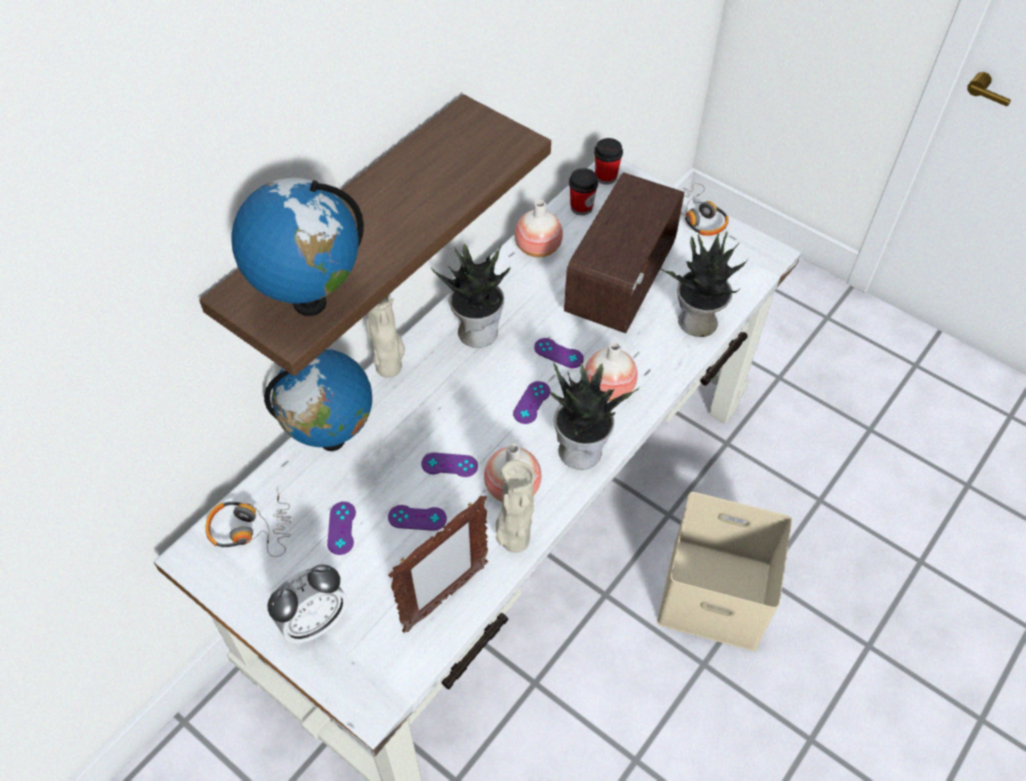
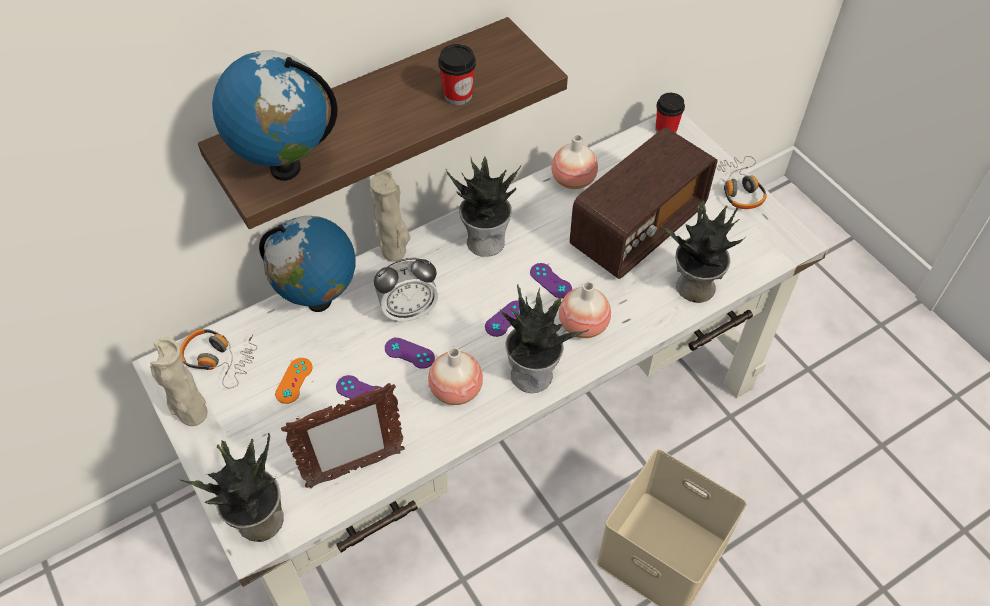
camera: 20 degrees right, 0 degrees up
(314, 621) = (237, 453): alarm clock -> alarm clock (409, 310)
(341, 528) = (294, 380): purple game controller -> orange game controller
(368, 683) = (258, 521): none -> potted plant
(513, 541) = (436, 438): beige vase -> beige vase (192, 415)
(581, 207) = (630, 152): cup -> cup (458, 95)

